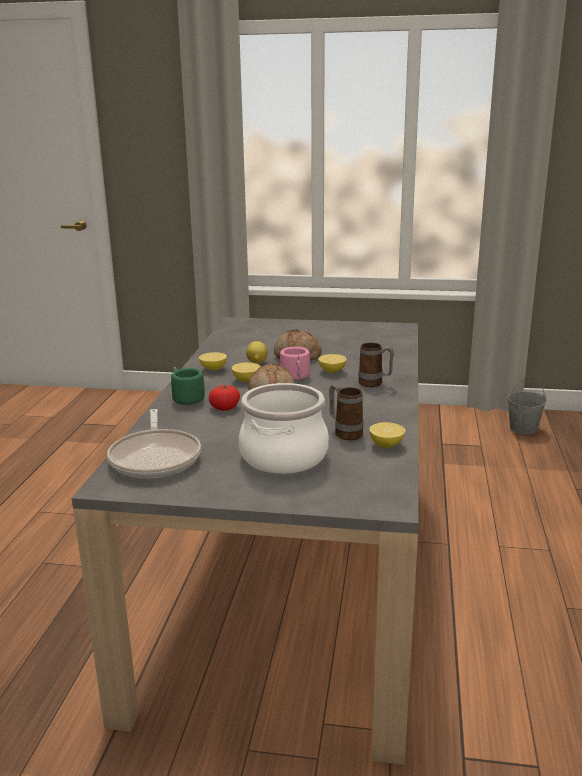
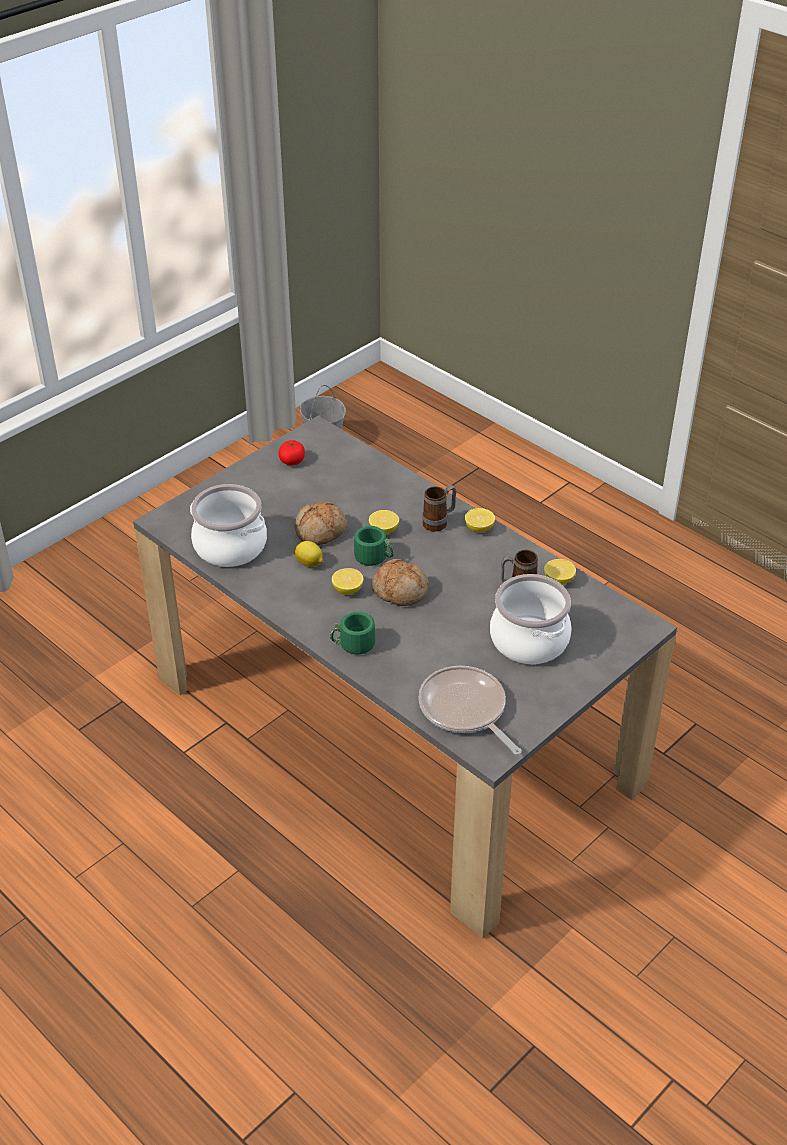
camera: 55 degrees left, 20 degrees up
(156, 458) = (465, 710): frying pan -> frying pan turned 150 degrees counterclockwise
(213, 369) = (294, 597): lemon -> lemon (479, 528)
(225, 407) = (400, 630): tomato -> tomato (292, 460)
(238, 341) = (230, 547): none -> cooking pot
(297, 377) = (375, 557): pink mug -> green mug

